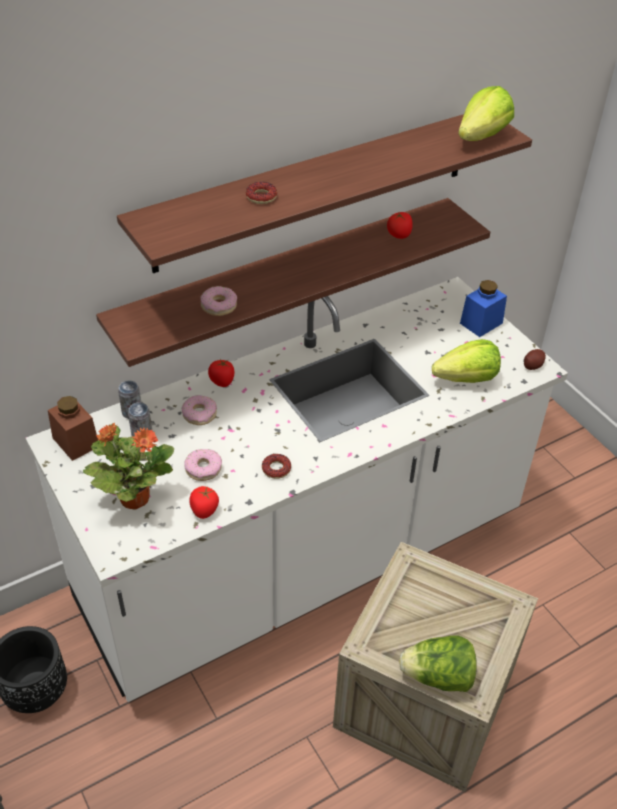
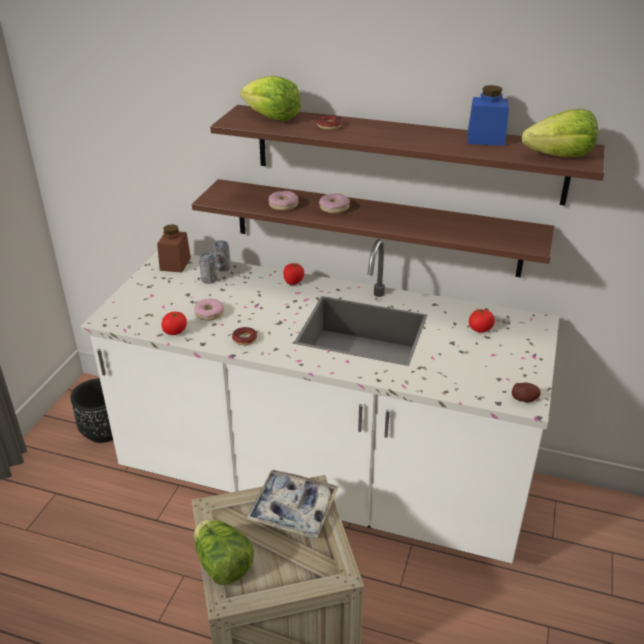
camera: 50 degrees right, 10 degrees down
(133, 498) = (155, 303): potted plant -> none
(199, 414) = (253, 289): donut -> donut (334, 208)
(399, 235) = (470, 227): tomato -> tomato (480, 329)
(420, 589) = (293, 509): none -> tray
(467, 379) = (454, 374): lettuce -> lettuce (272, 118)
(481, 323) = (527, 351): blue jar -> blue jar (485, 139)

